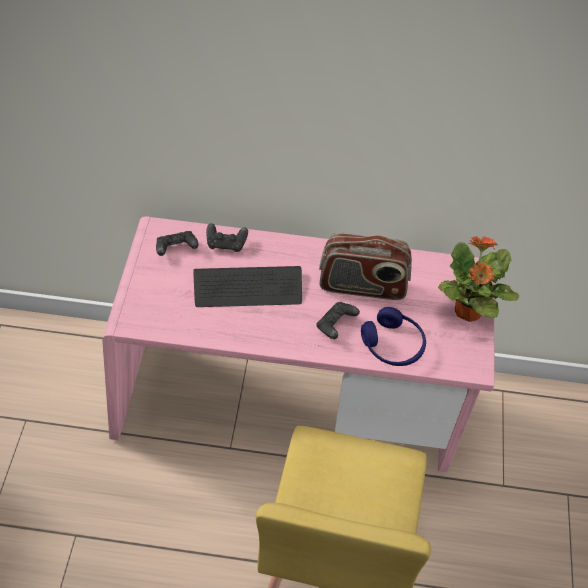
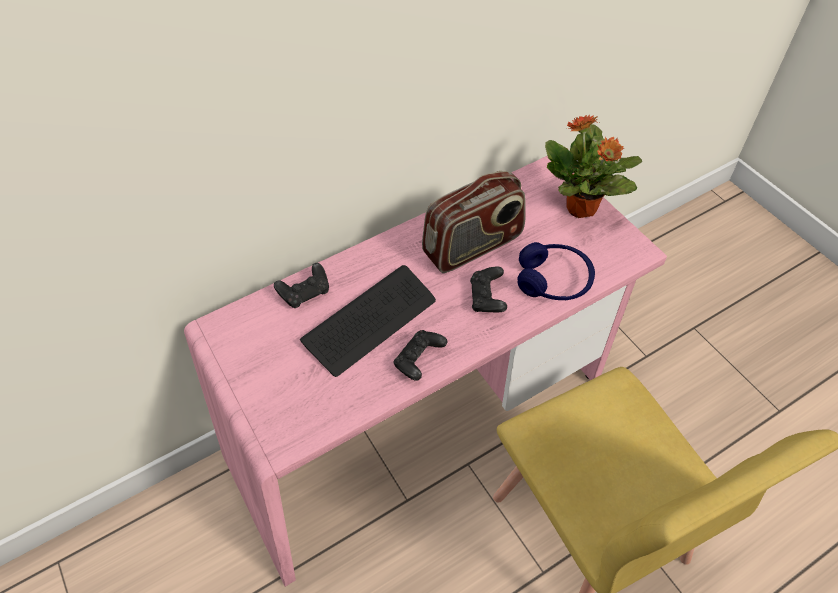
camera: 35 degrees left, 0 degrees up
(176, 249) = (257, 333): black game controller -> black game controller (419, 361)

